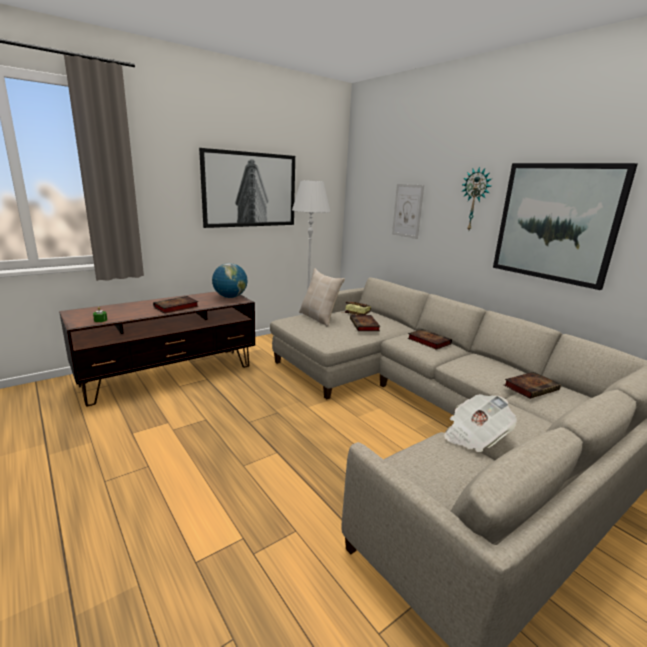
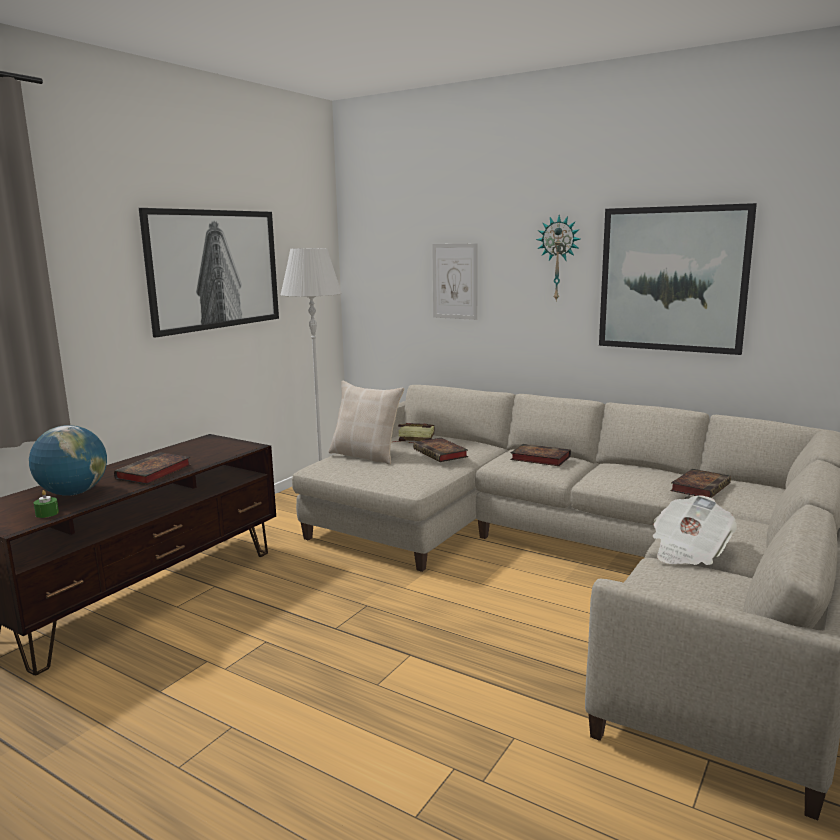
camera: 20 degrees left, 5 degrees down
(230, 297) = (224, 445): globe -> globe (73, 493)

